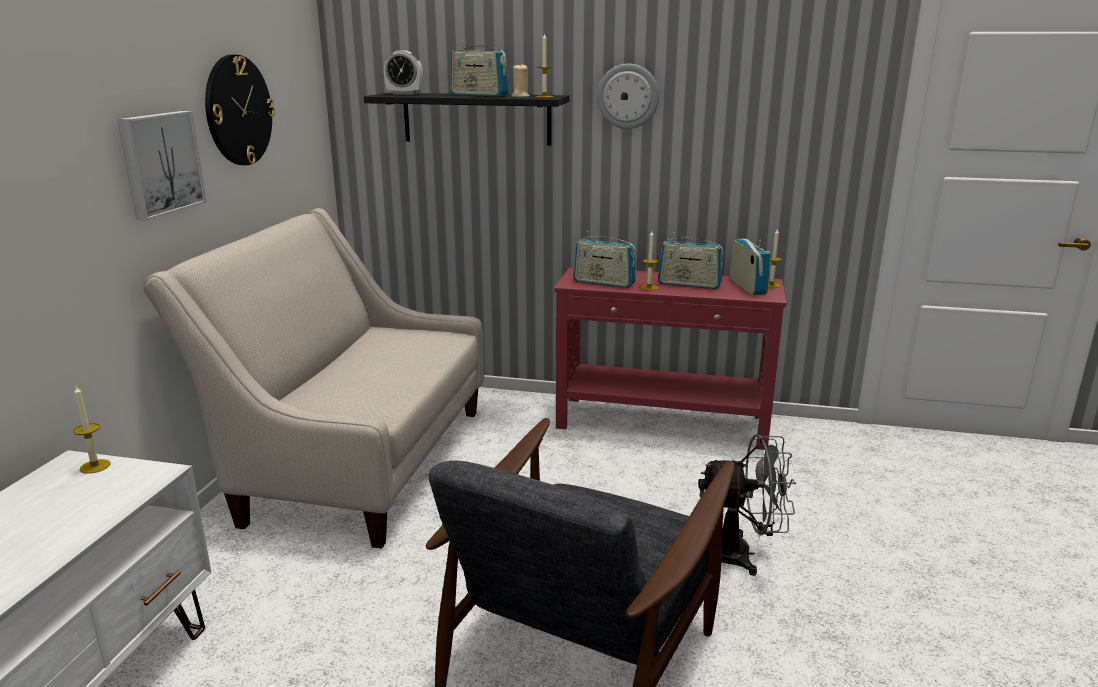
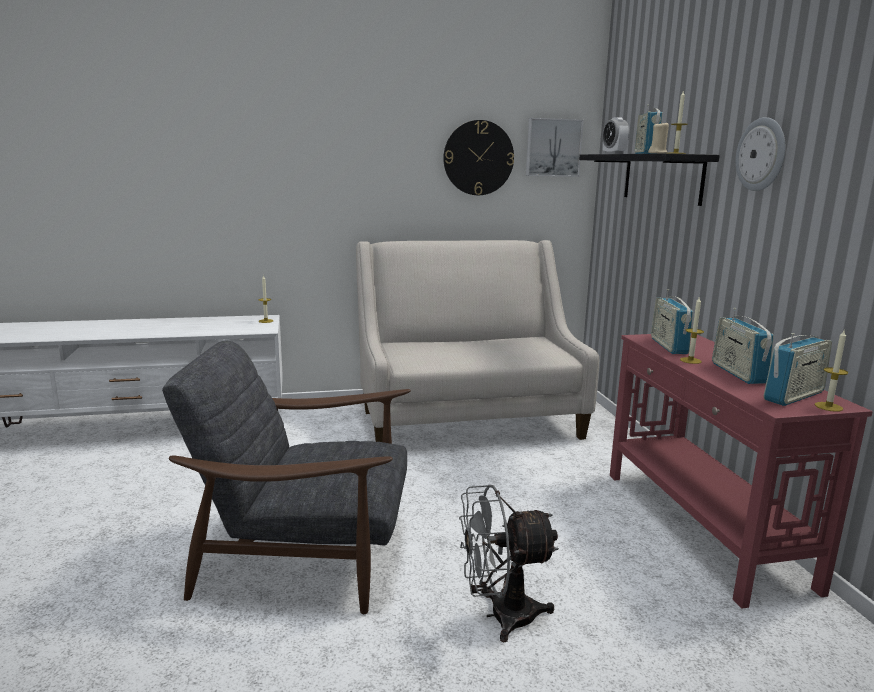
camera: 65 degrees right, 5 degrees down
(160, 163) = (392, 180): picture -> picture (553, 147)
(741, 554) = (500, 616): grey fan -> grey fan turned 105 degrees clockwise

